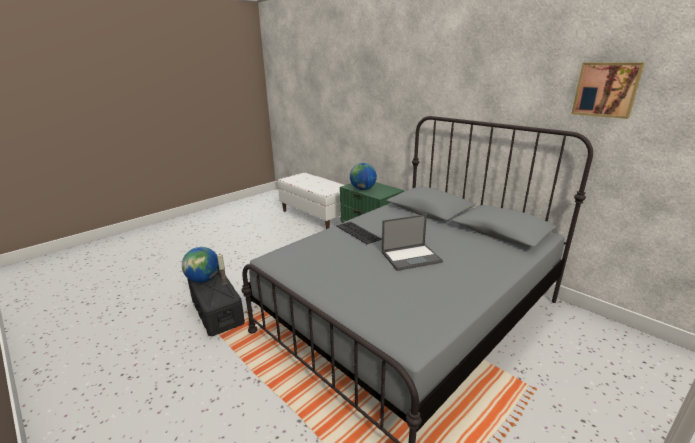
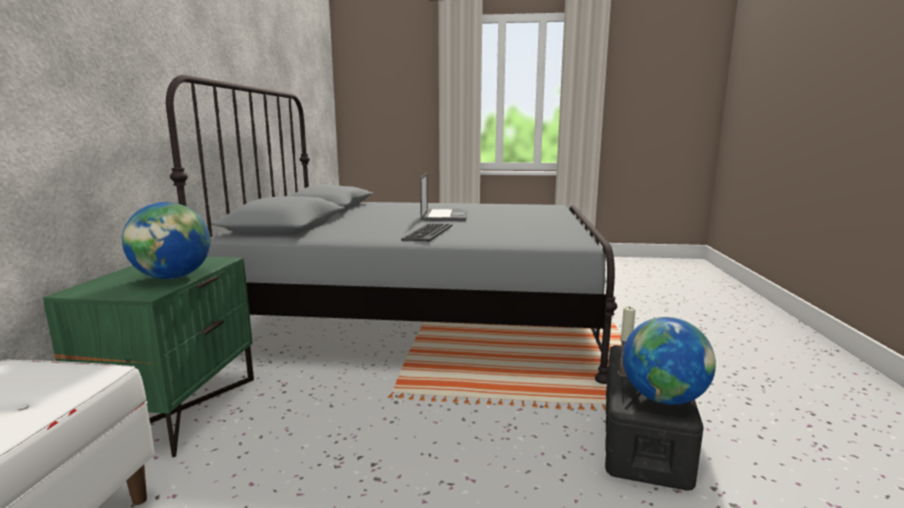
camera: 130 degrees left, 10 degrees down
(411, 257) = (444, 216): laptop -> laptop turned 60 degrees clockwise
(606, 89) = (287, 53): picture -> none

